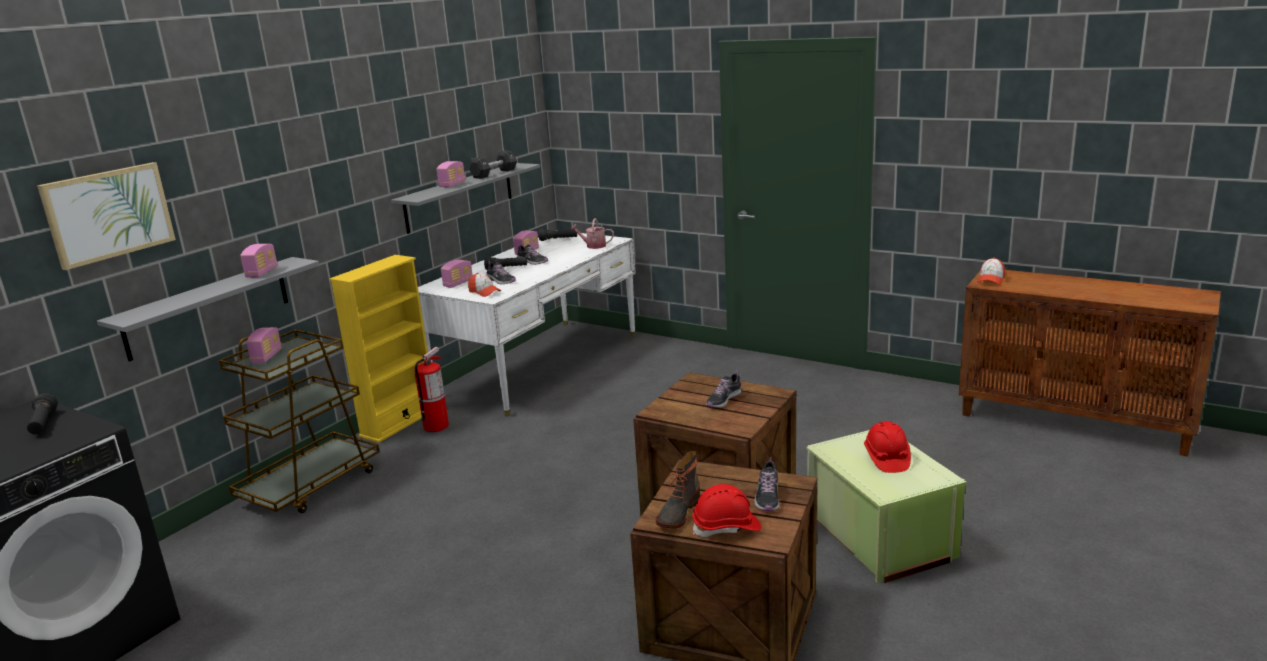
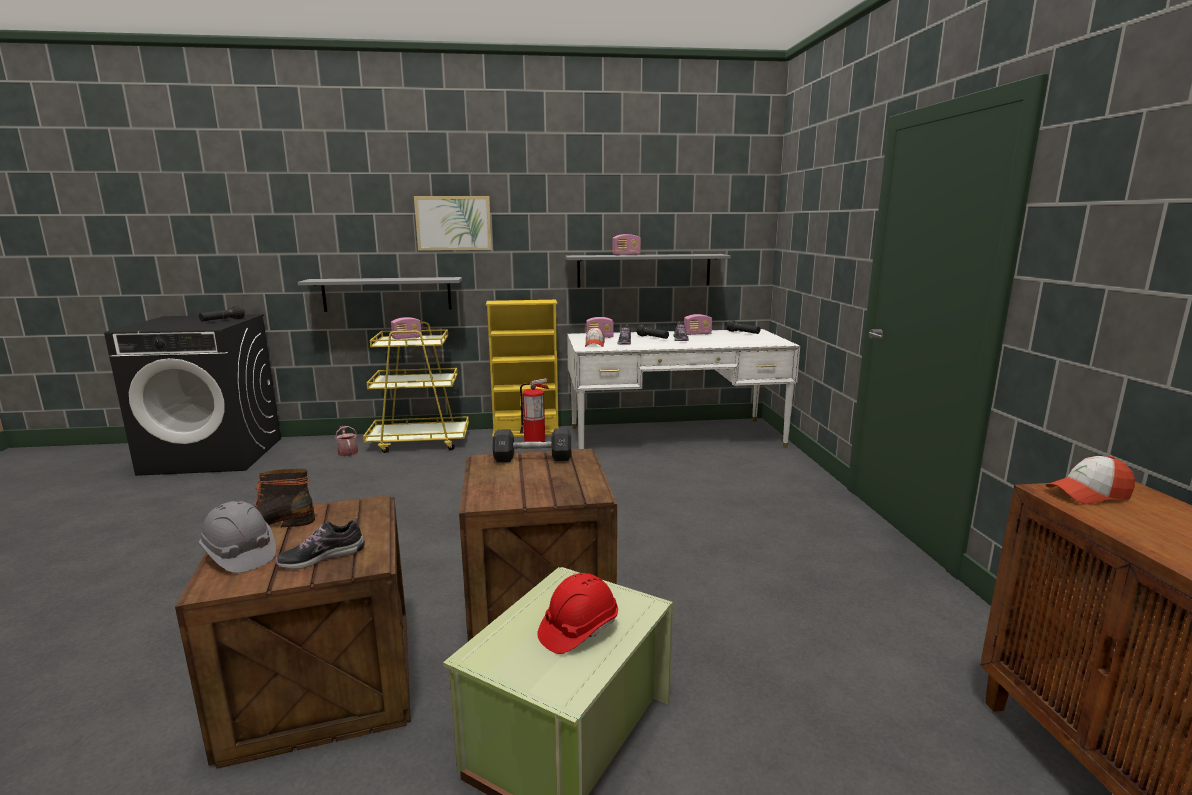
camera: 50 degrees right, 5 degrees down
(108, 214) = (326, 213): picture -> picture (453, 223)
(262, 273) = (420, 278): radio -> none
(311, 485) = (420, 442): brown cart -> yellow cart
(494, 173) = (677, 254): black dumbbell -> black dumbbell (533, 458)
(593, 246) = (752, 342): watering can -> watering can (347, 451)
(723, 400) = (544, 477): shoe -> none
(726, 528) = (239, 555): red hard hat -> grey hard hat

